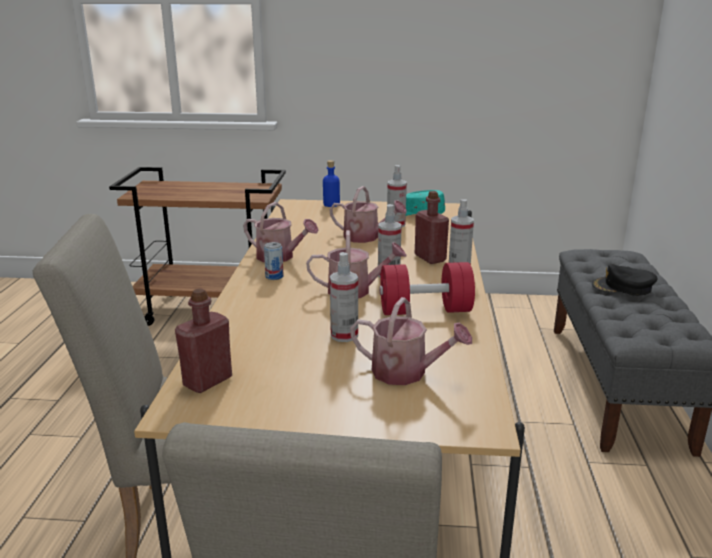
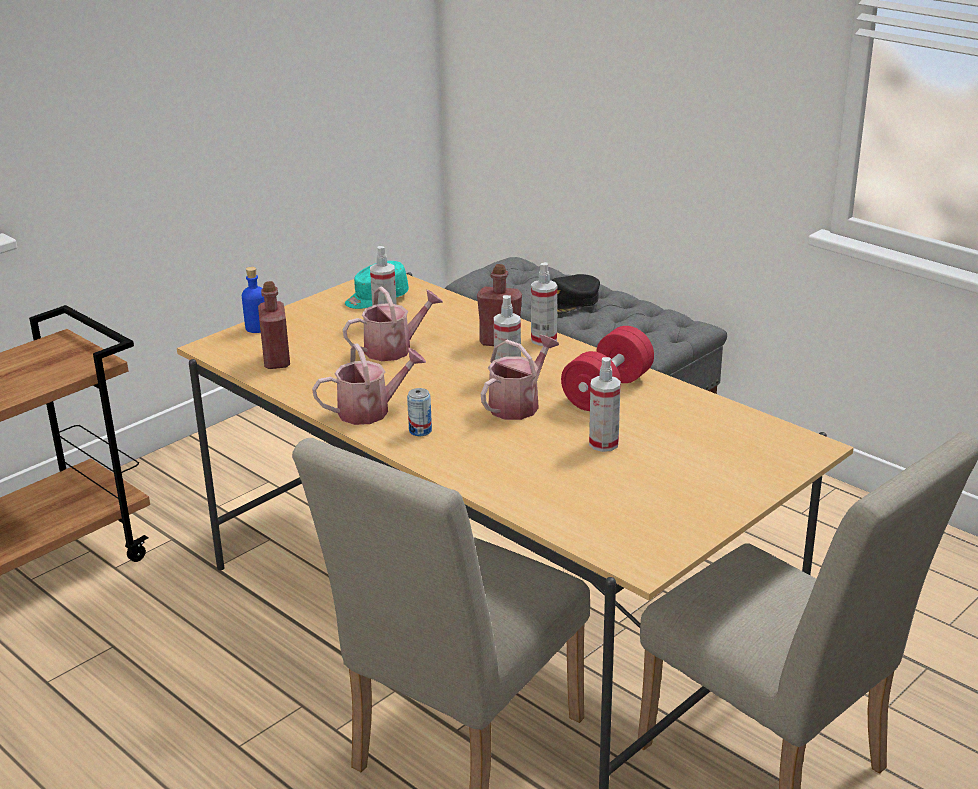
camera: 50 degrees left, 5 degrees up
(207, 381) = (605, 534): red bottle -> red bottle (276, 360)
(406, 373) = (704, 443): watering can -> none

